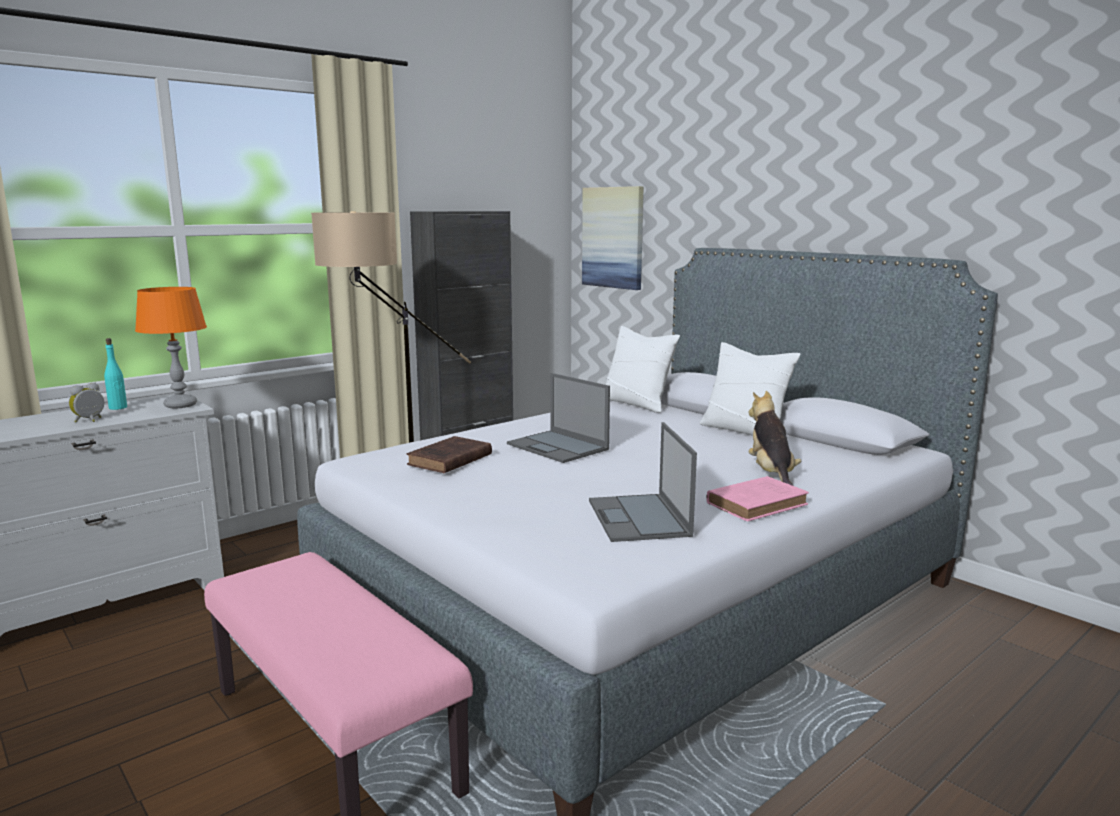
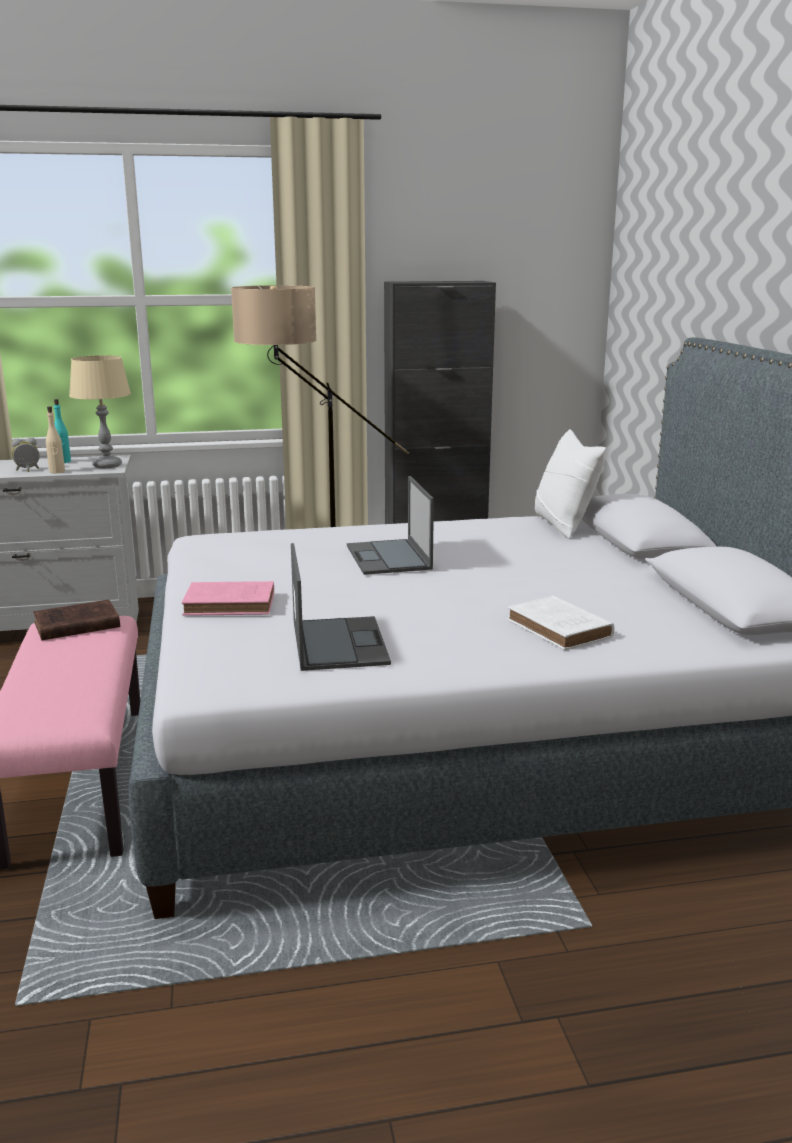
camera: 30 degrees right, 5 degrees up
(131, 417) = (57, 471): none -> beige bottle
(181, 405) = (107, 465): orange table lamp -> beige table lamp
(448, 460) = (267, 552): brown book -> brown book (74, 626)
(613, 237) = (638, 316): picture -> none
(639, 518) = (338, 643): laptop -> laptop turned 150 degrees clockwise
(744, 431) = (629, 576): white pillow -> none
(758, 503) = (483, 656): pink book -> pink book (232, 604)
(771, 474) = (561, 629): plush toy -> white book

